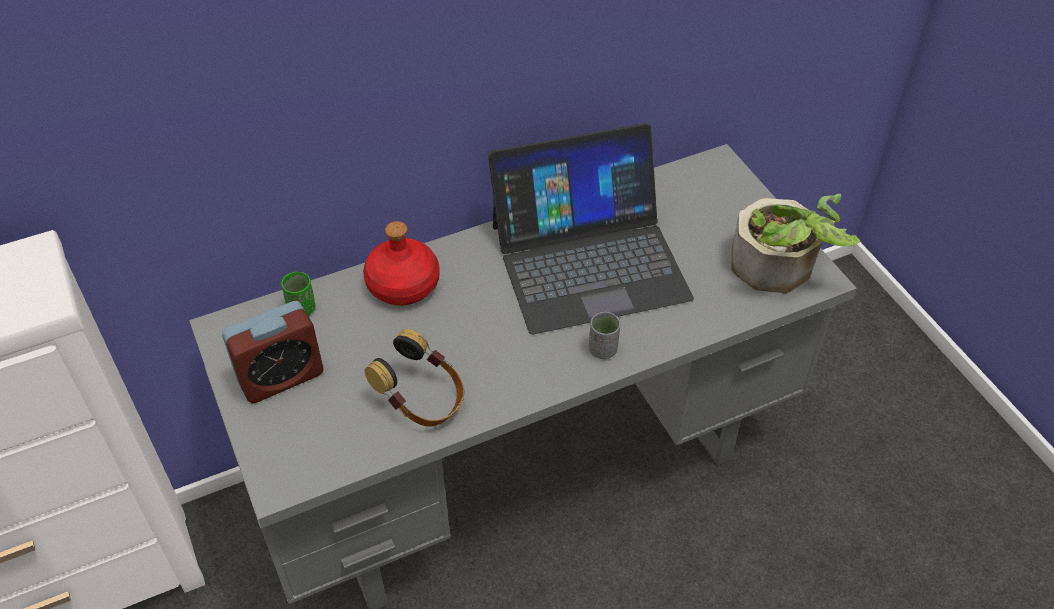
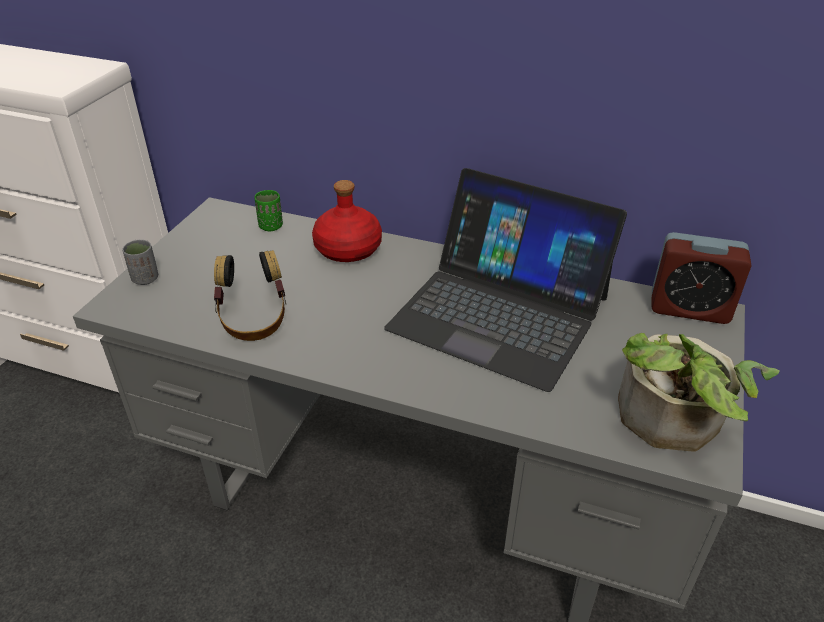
camera: 45 degrees right, 10 degrees down
(281, 377) = (203, 253): alarm clock -> alarm clock (689, 308)
(603, 350) = (422, 375): grey cup -> grey cup (145, 279)

